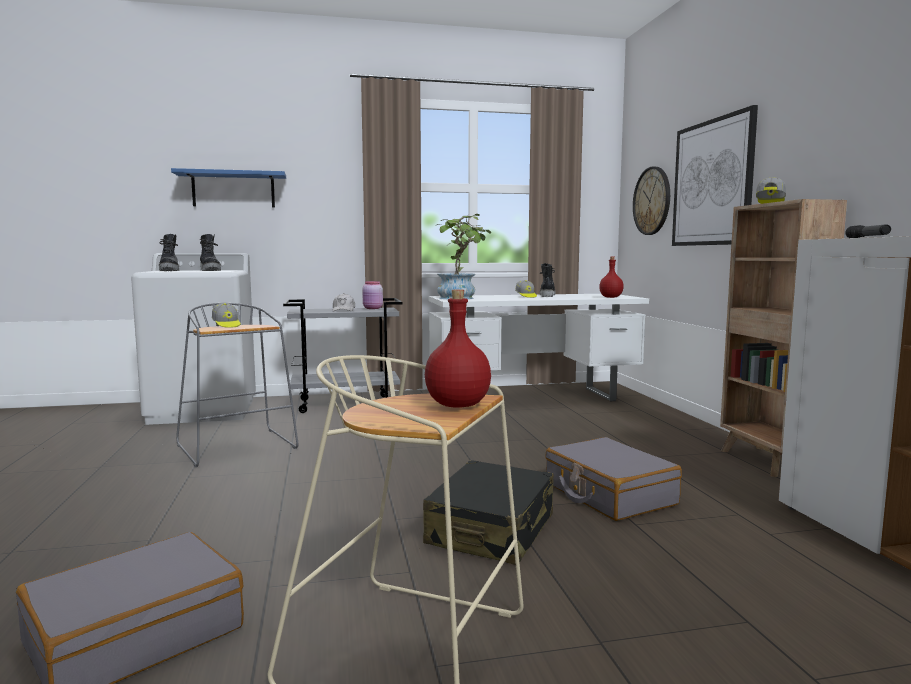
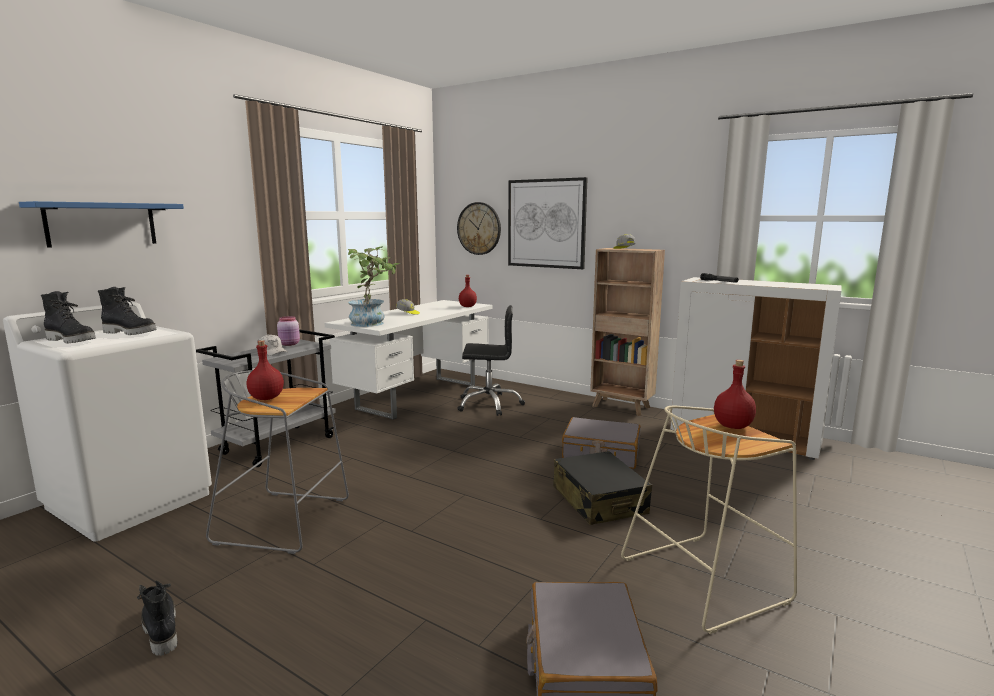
camera: 45 degrees left, 5 degrees up
(226, 325) = (266, 398): cap -> red bottle
(546, 295) = (416, 309): black boot -> black boot (160, 629)
(590, 419) = (489, 404): none -> black office chair

